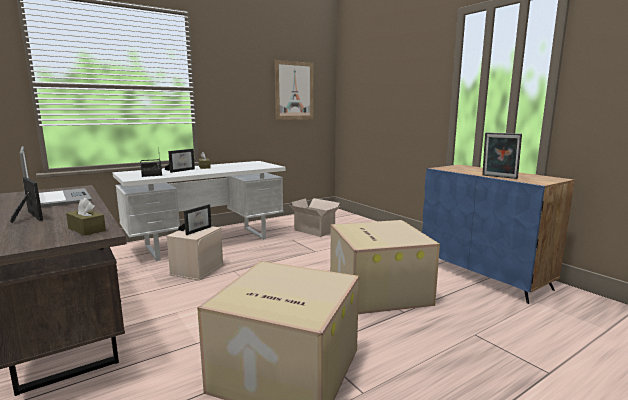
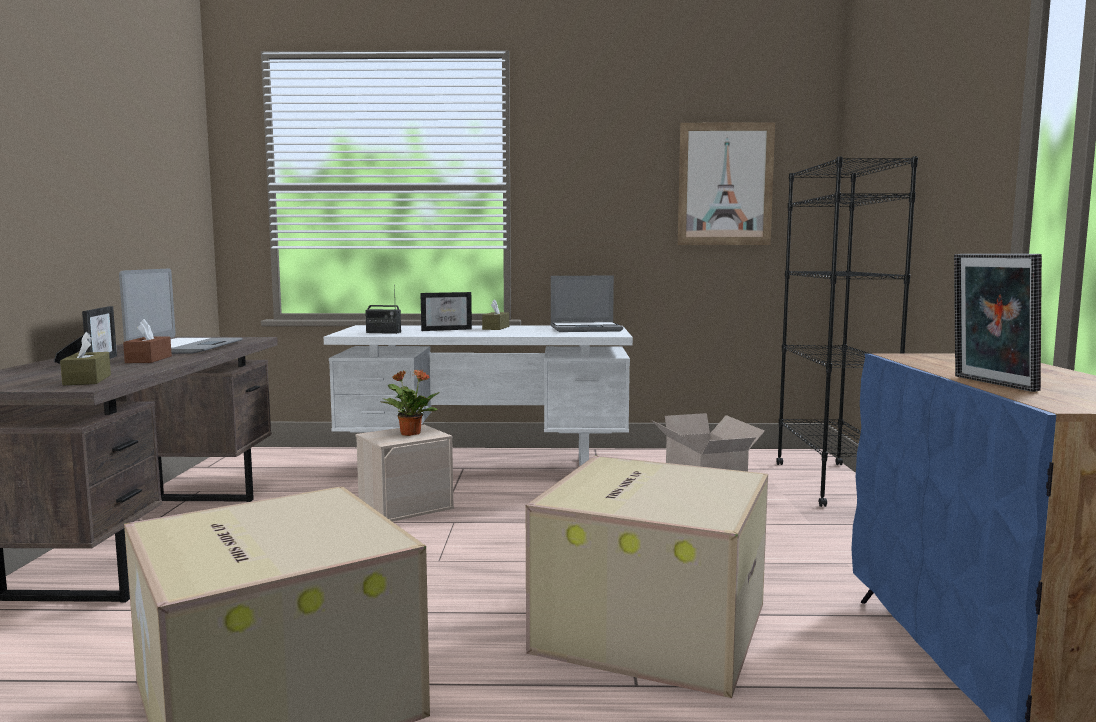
camera: 35 degrees right, 5 degrees down
(68, 210) = (148, 359): none -> brown tissue box
(197, 230) = (410, 433): picture frame -> potted plant
(251, 164) = (586, 329): none -> laptop
(356, 220) = (831, 483): none -> black bookcase

